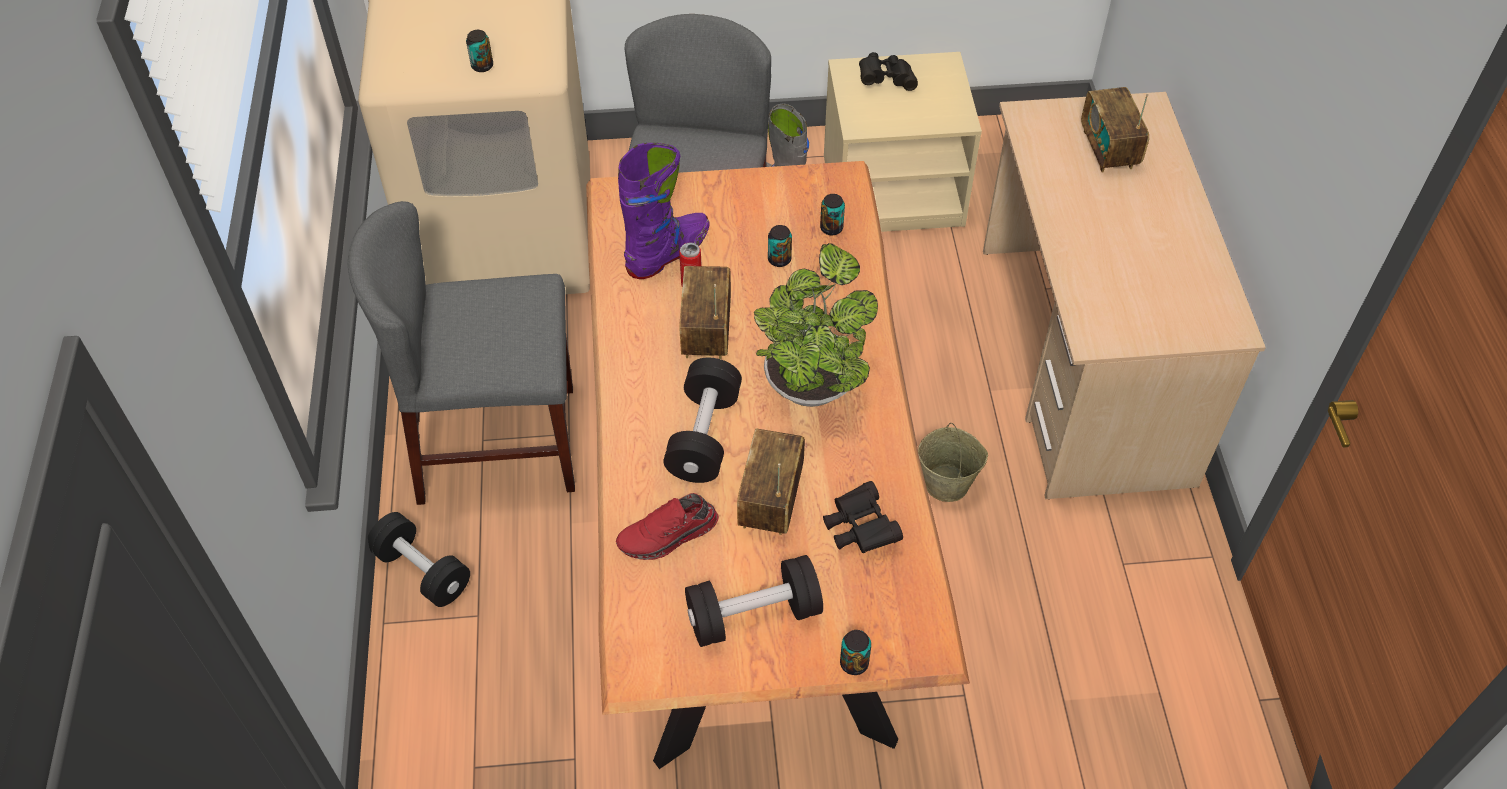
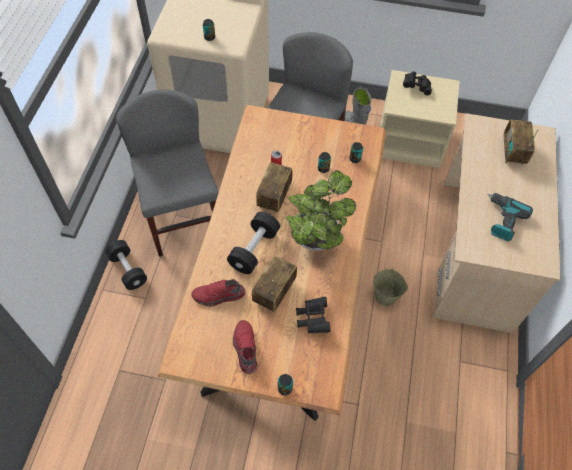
camera: 15 degrees right, 5 degrees up
(498, 443) = (182, 218): grey chair -> grey chair turned 60 degrees clockwise
(668, 253) = (270, 152): purple boot -> none
(753, 615) = (245, 348): black dumbbell -> red shoe
(1131, 271) = (502, 220): none -> power drill

